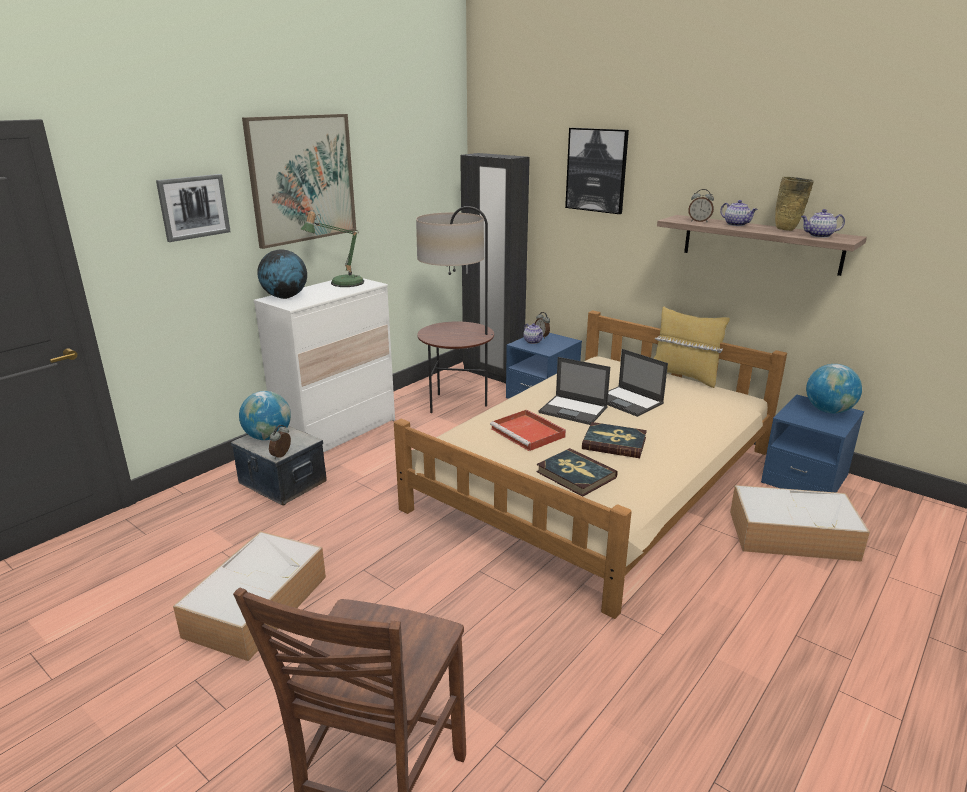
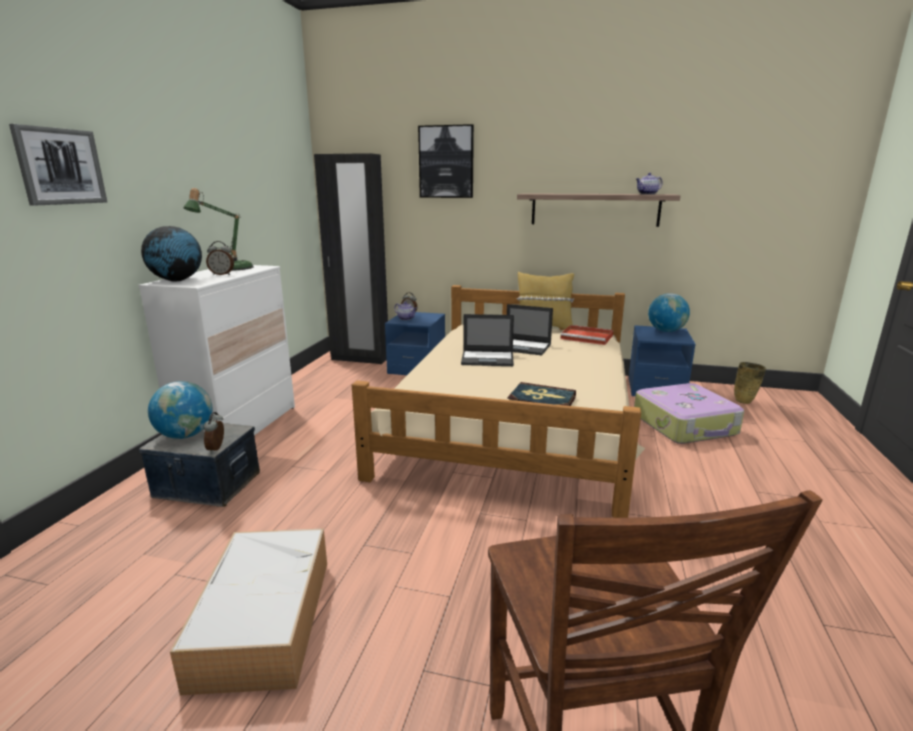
camera: 25 degrees left, 5 degrees down
(302, 179) = (177, 155): picture -> none
(457, 404) = (346, 385): floor lamp -> none
(529, 433) = (469, 380): red tray -> red tray (587, 337)
(614, 443) = (545, 375): book -> none
(699, 221) = (549, 193): alarm clock -> alarm clock (222, 274)
(737, 224) = (579, 193): teapot -> none
(787, 230) = (619, 193): beige vase -> beige vase (745, 402)
(794, 535) = (685, 425): storage box -> suitcase

